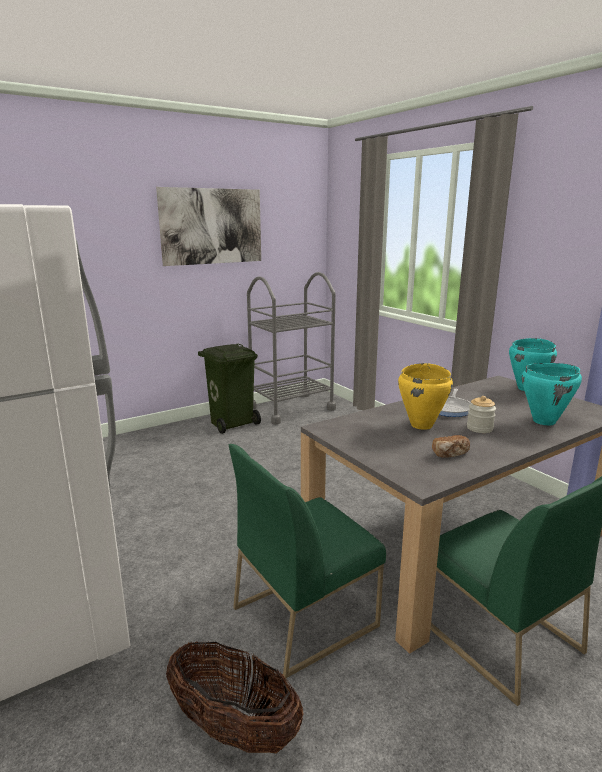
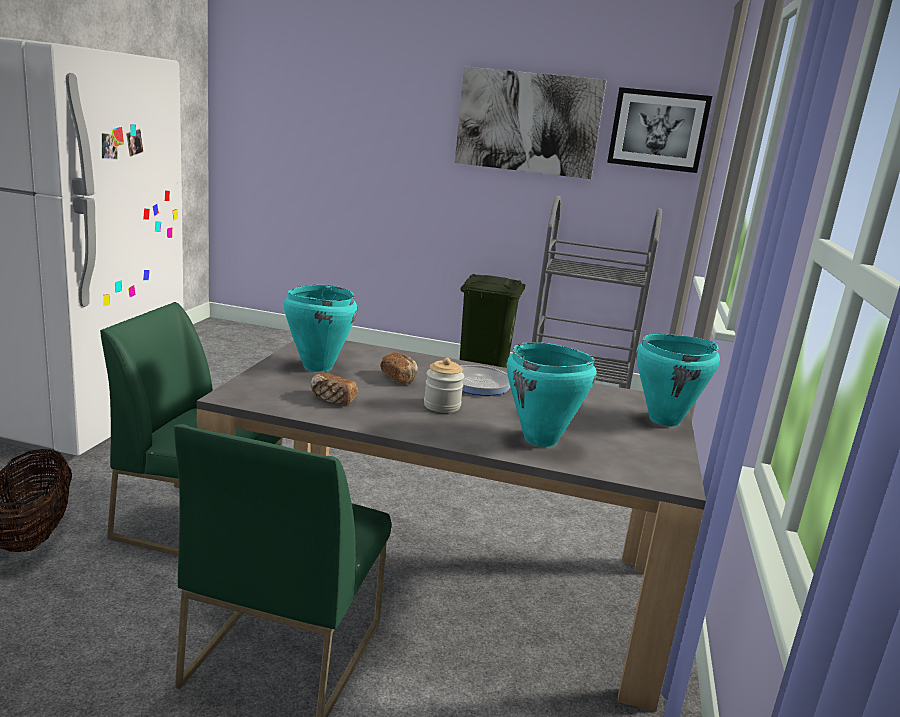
camera: 45 degrees right, 0 degrees up
(293, 221) = (658, 130): none -> picture
(381, 442) = (317, 367): none -> turquoise cooking pot
(422, 425) = (399, 378): yellow cooking pot -> bread

